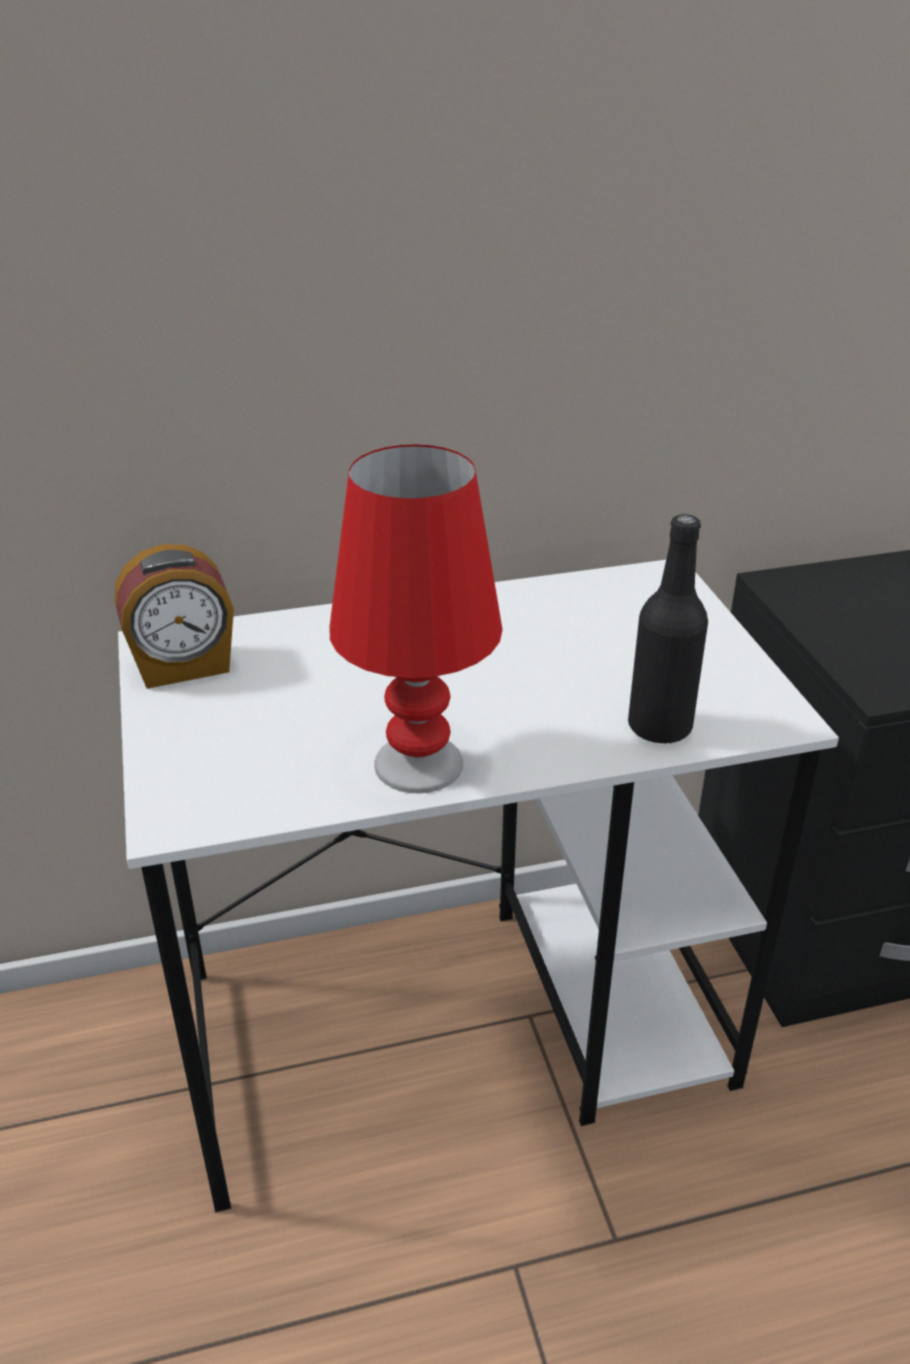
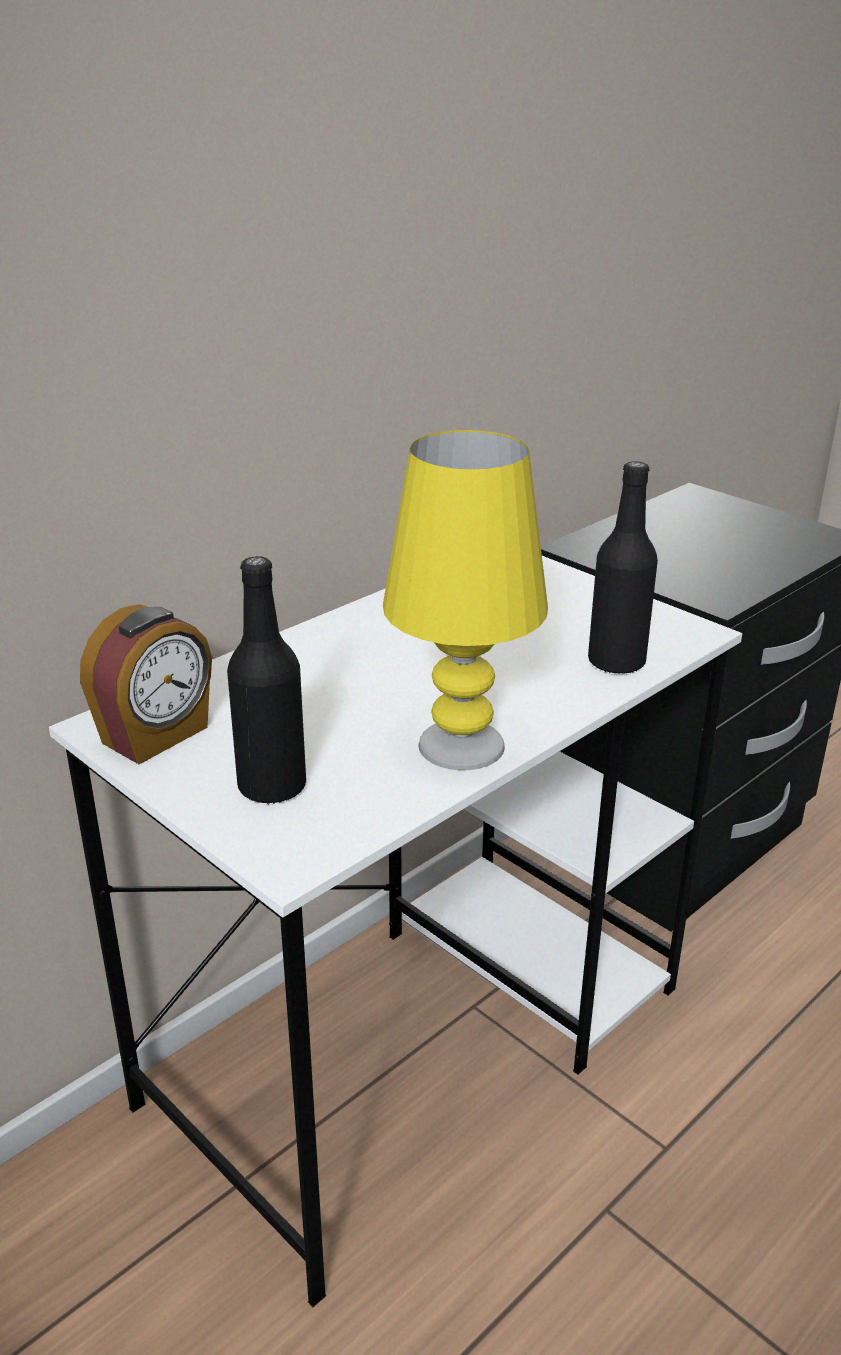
camera: 30 degrees left, 5 degrees down
(224, 746) = (272, 787): none -> black bottle
(418, 765) = (462, 746): red table lamp -> yellow table lamp

